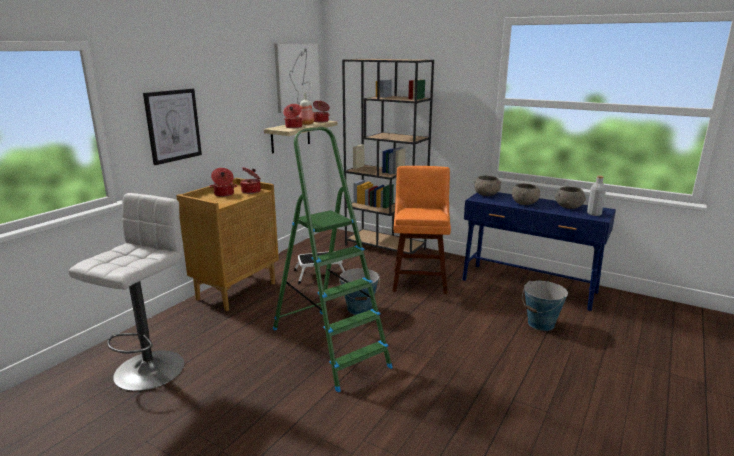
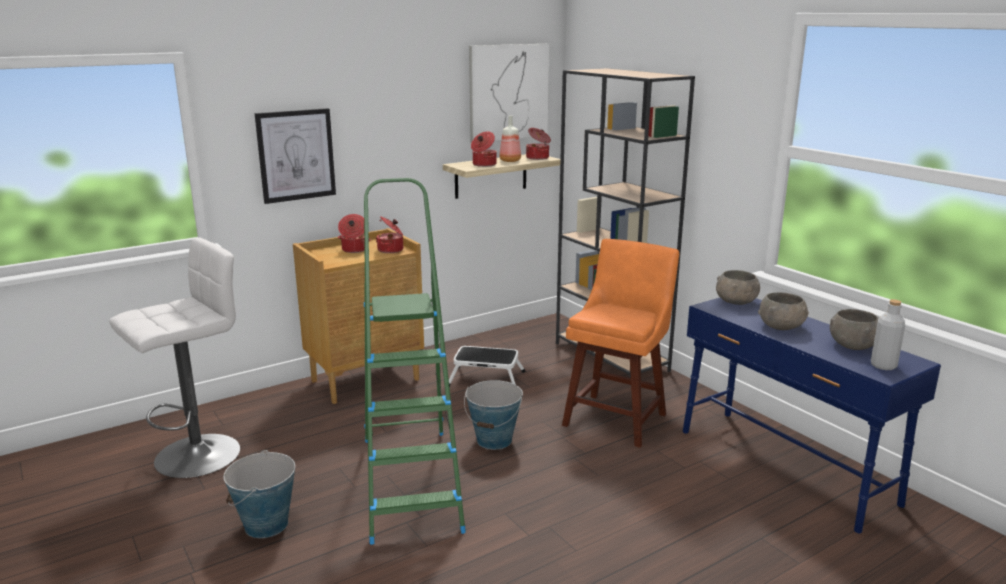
camera: 25 degrees right, 0 degrees up
(541, 324) = (747, 531): bucket -> bucket (266, 525)

